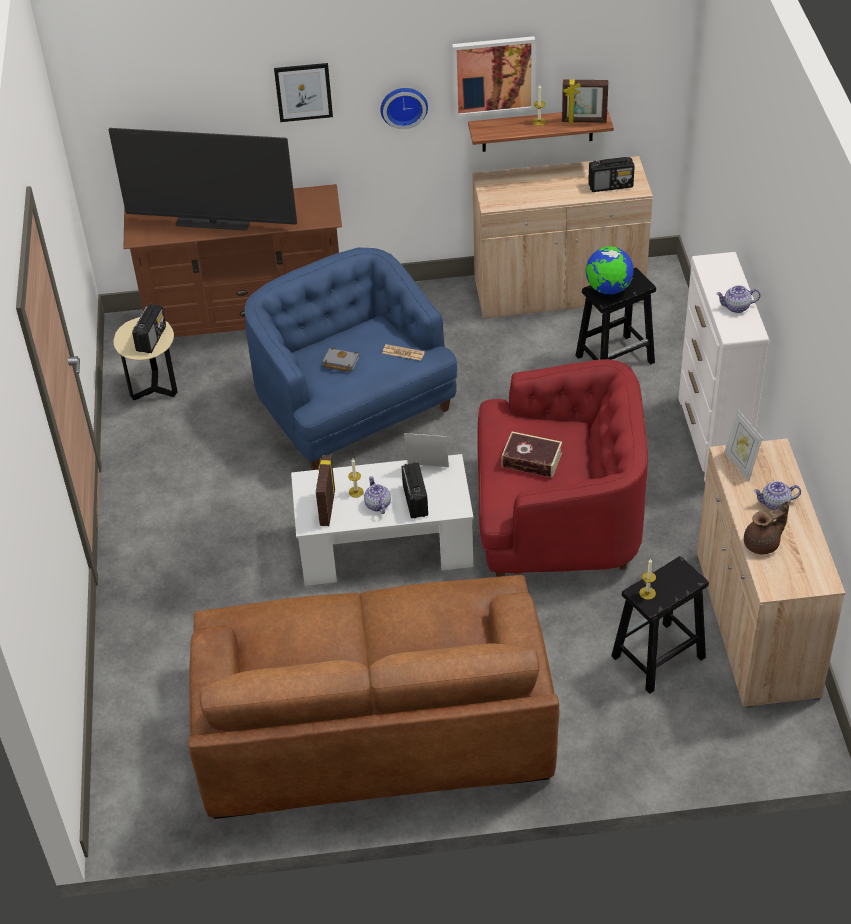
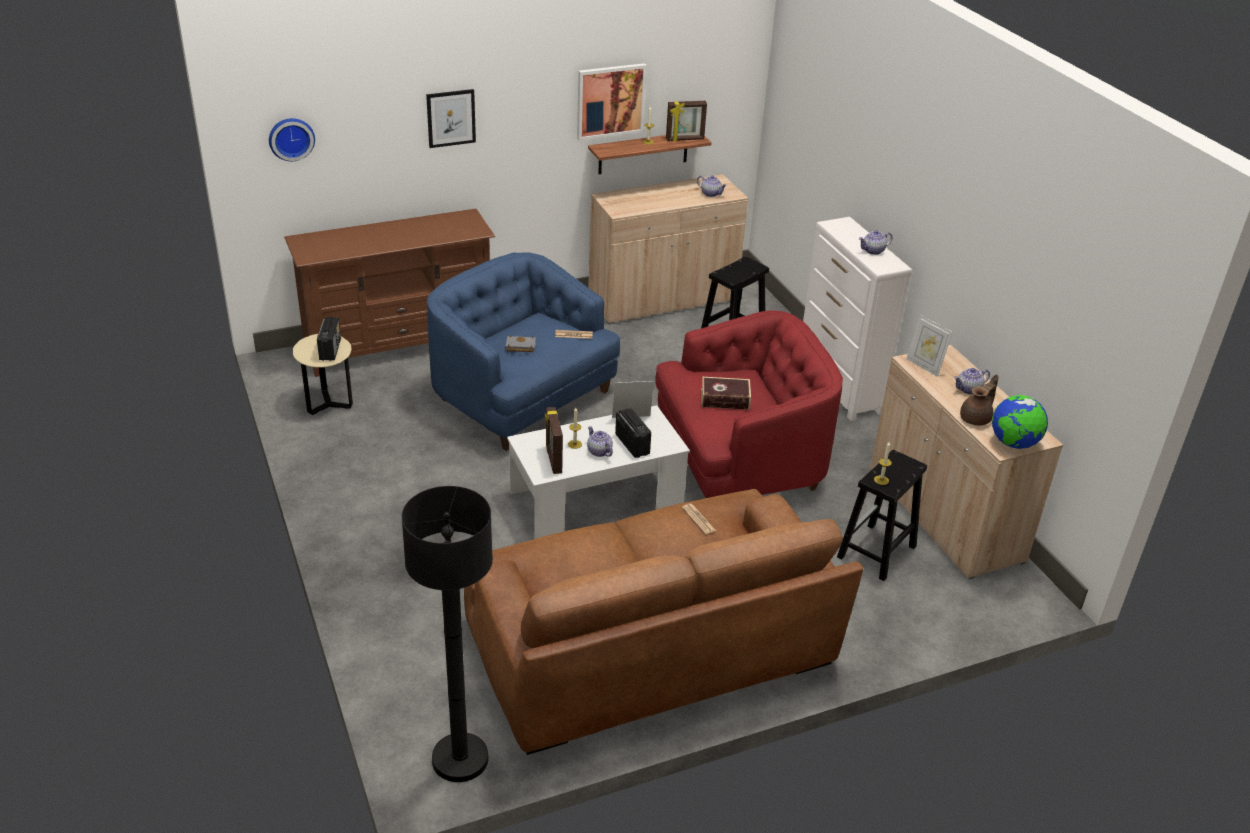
camera: 20 degrees left, 10 degrees down
(152, 810) = (460, 759): none -> black floor lamp
(212, 224) = (375, 243): television -> none
(403, 105) = (535, 131): wall clock -> wall clock (291, 138)
(440, 606) = (698, 519): none -> newspaper
(608, 289) = (731, 272): globe -> globe (1013, 443)
(611, 185) = (711, 194): radio -> teapot

